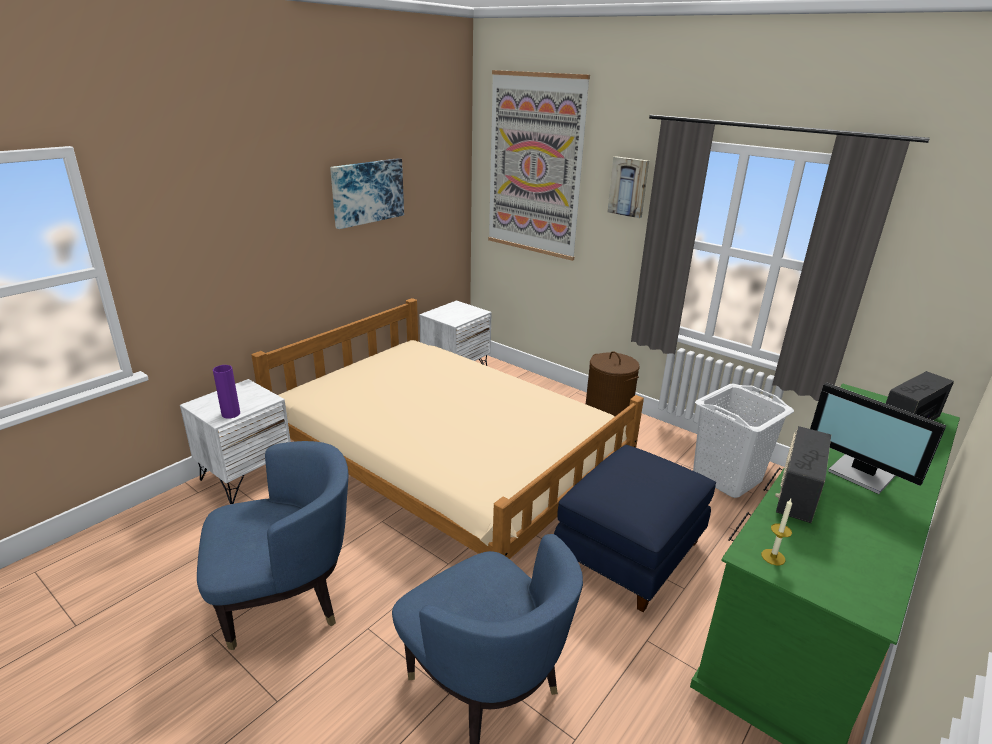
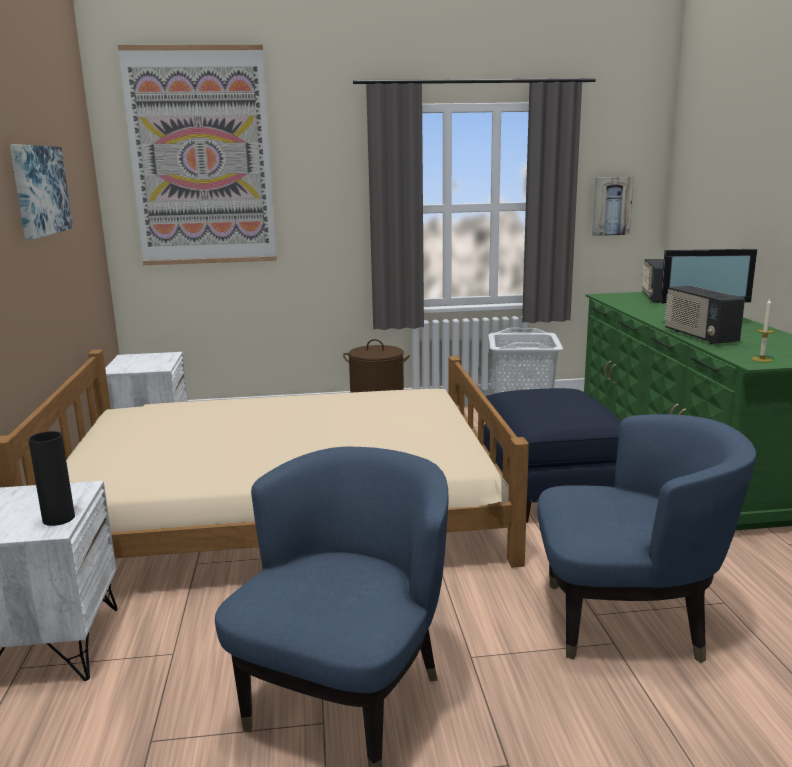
camera: 45 degrees left, 10 degrees down
(231, 414) = (58, 518): purple vase -> black vase
(628, 187) = (332, 162): picture -> picture (611, 206)

